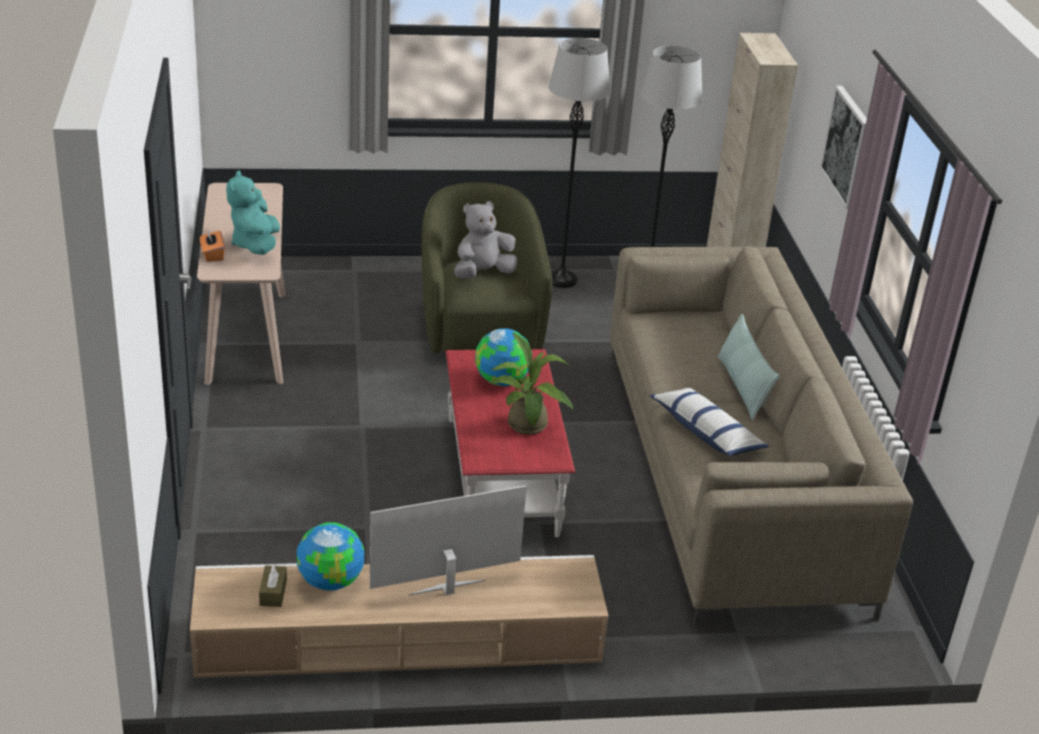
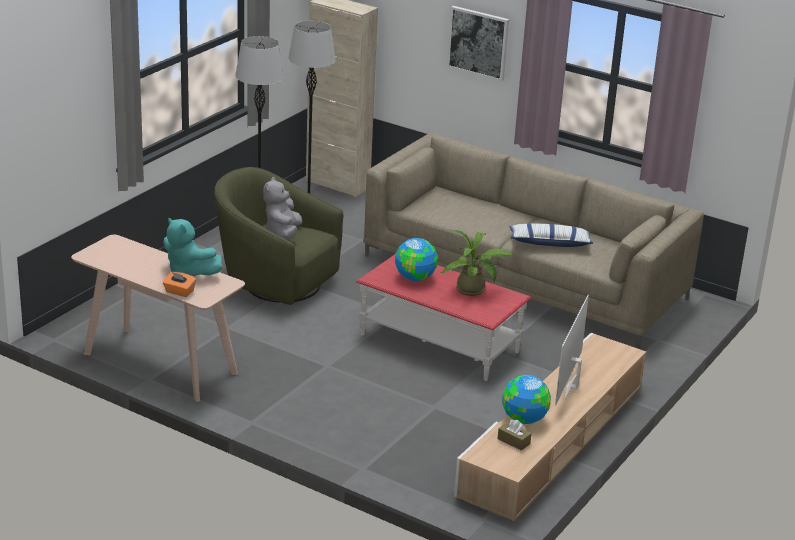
camera: 50 degrees left, 5 degrees down
(742, 387) = (519, 215): pillow -> none

